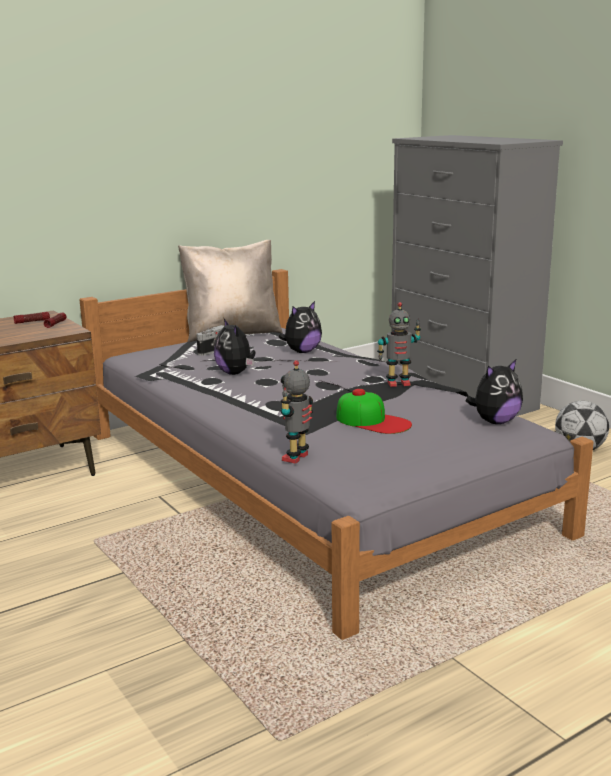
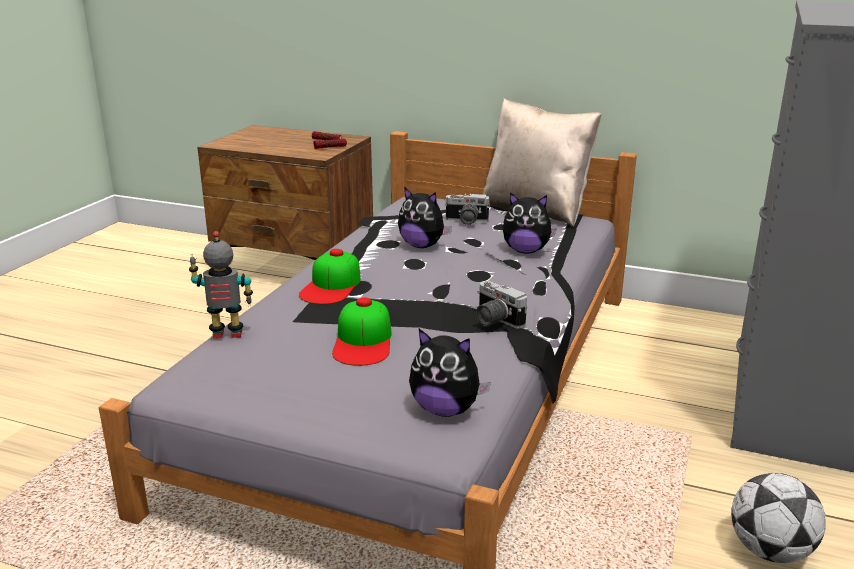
camera: 55 degrees right, 5 degrees up
(235, 373) = (422, 245): plush toy -> plush toy turned 90 degrees counterclockwise
(262, 411) = (331, 286): none -> cap
(398, 383) = (494, 321): toy robot -> camera

